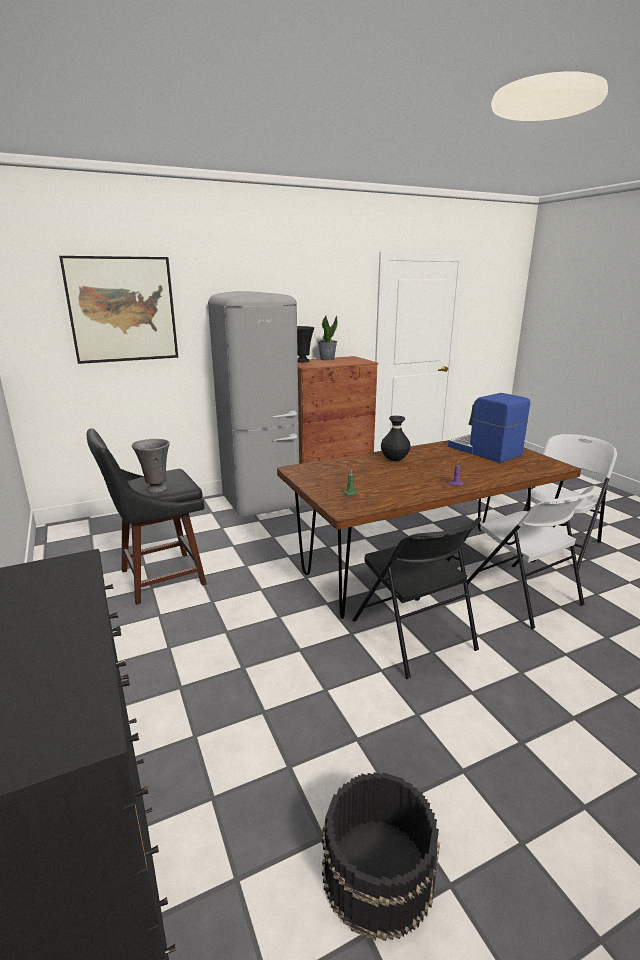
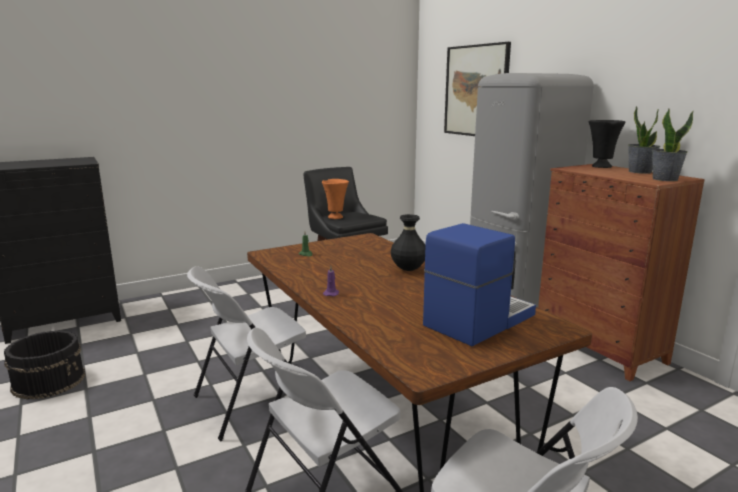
camera: 85 degrees right, 5 degrees down
(156, 489) = (336, 217): grey vase -> orange vase
(356, 359) = (664, 179): none -> potted plant
(412, 635) = (254, 402): black chair -> white chair

